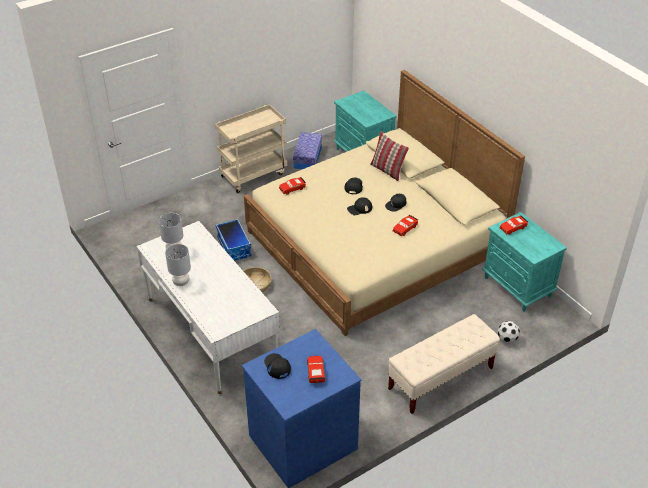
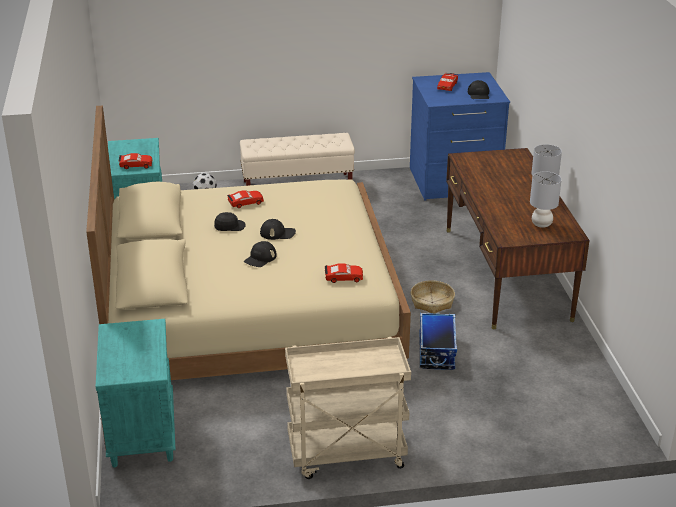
camera: 155 degrees left, 10 degrees down
(211, 331) = (506, 273): white desk -> brown desk
(307, 157) = (234, 459): storage box -> none
(387, 170) = (196, 265): pillow -> none

